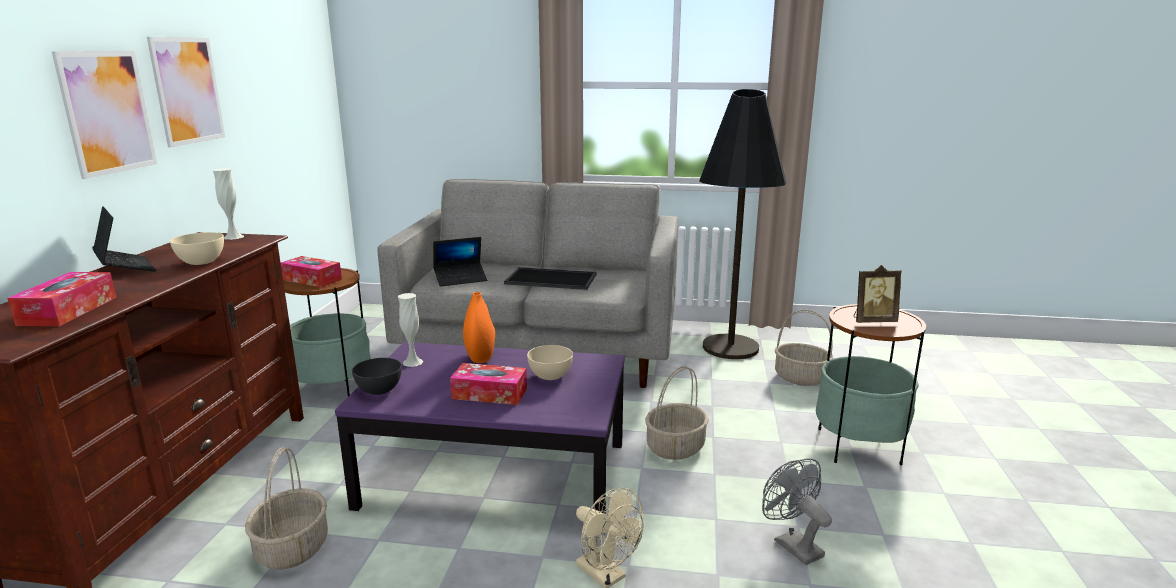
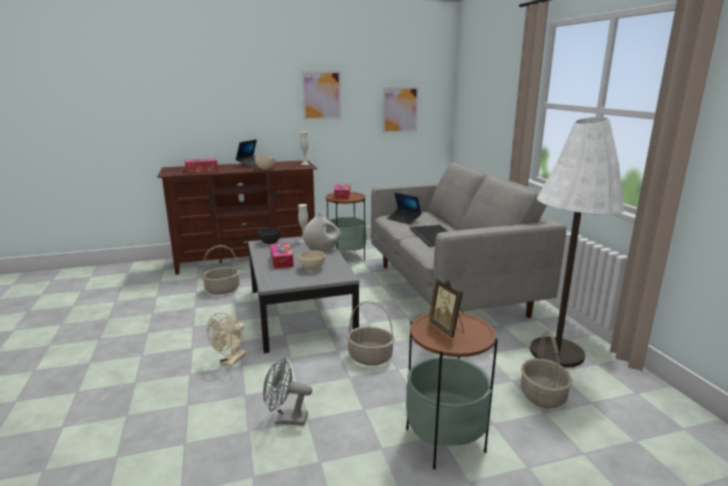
camera: 65 degrees right, 0 degrees up
(107, 112) = (272, 102): picture -> picture (400, 110)
(480, 357) = (322, 250): orange vase -> white vase
(496, 474) = (301, 312): purple coffee table -> grey coffee table
(730, 347) = (556, 352): black floor lamp -> white floor lamp
(792, 545) = (286, 419): grey fan -> grey fan turned 120 degrees counterclockwise

